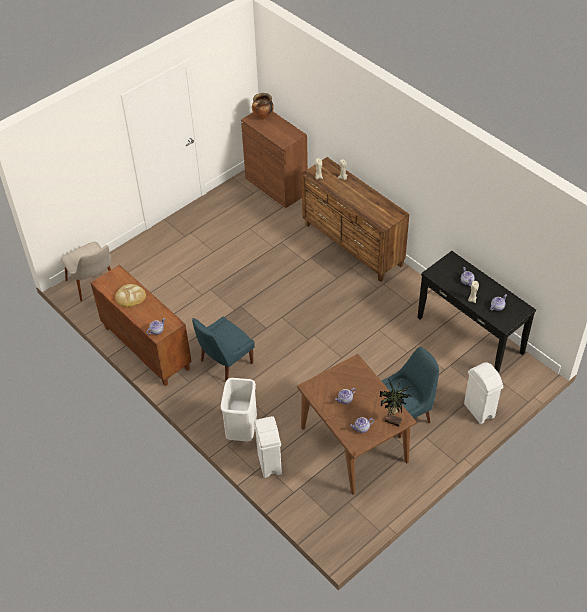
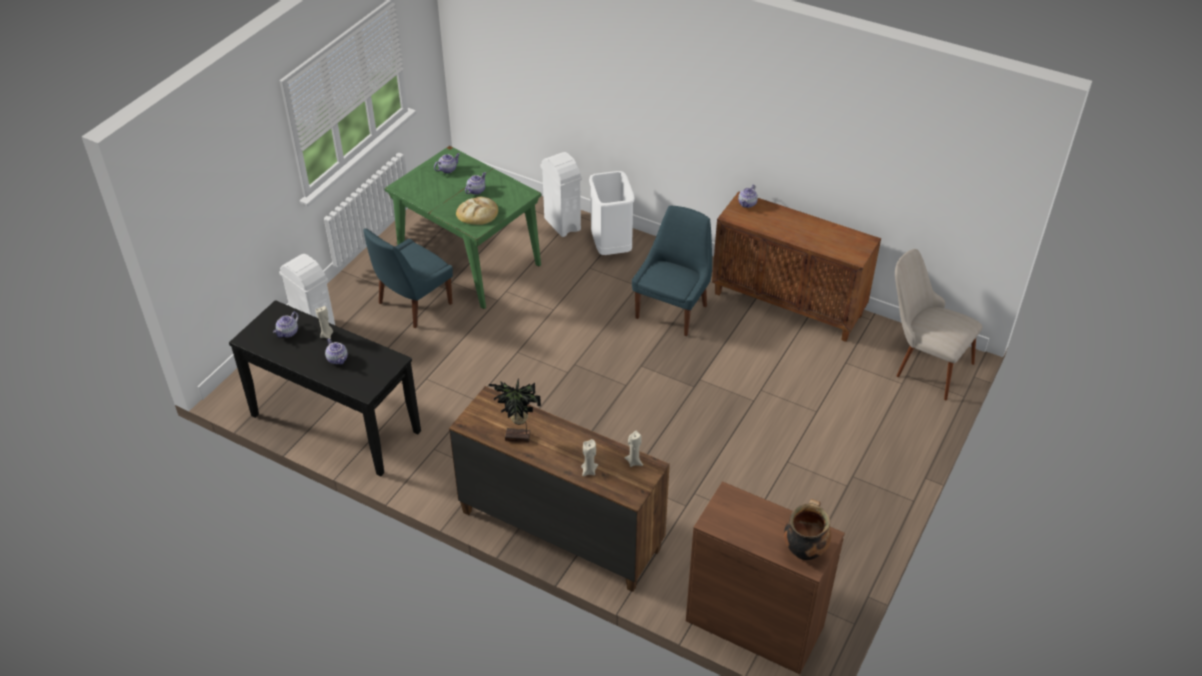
camera: 160 degrees right, 5 degrees down
(130, 297) = (812, 232): bread -> bread (477, 213)
(354, 445) = (468, 261): brown dining table -> green dining table
(393, 420) = (412, 183): potted plant -> potted plant (518, 438)

